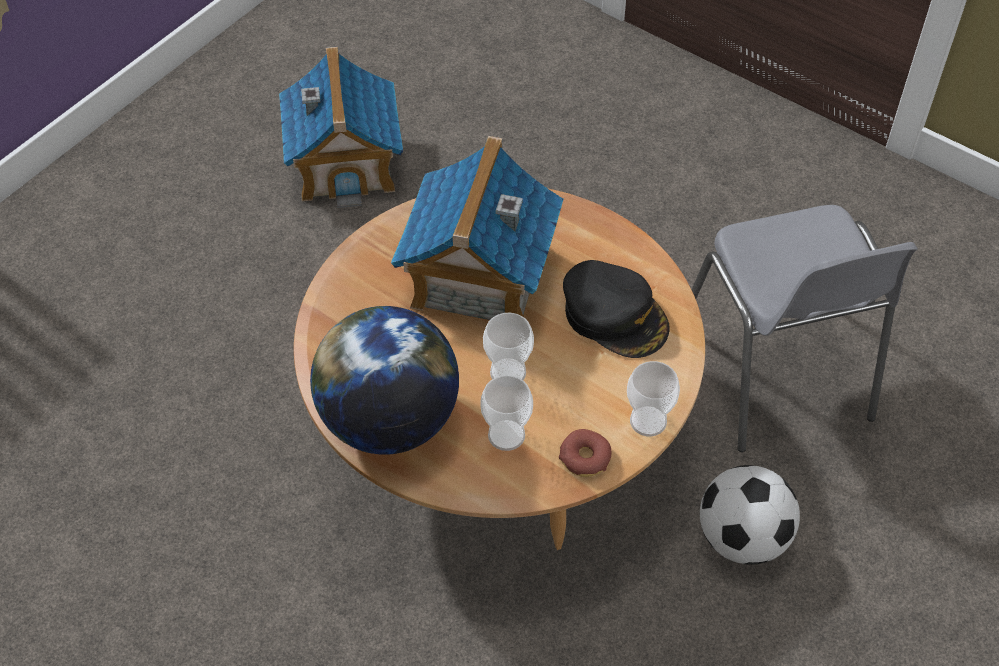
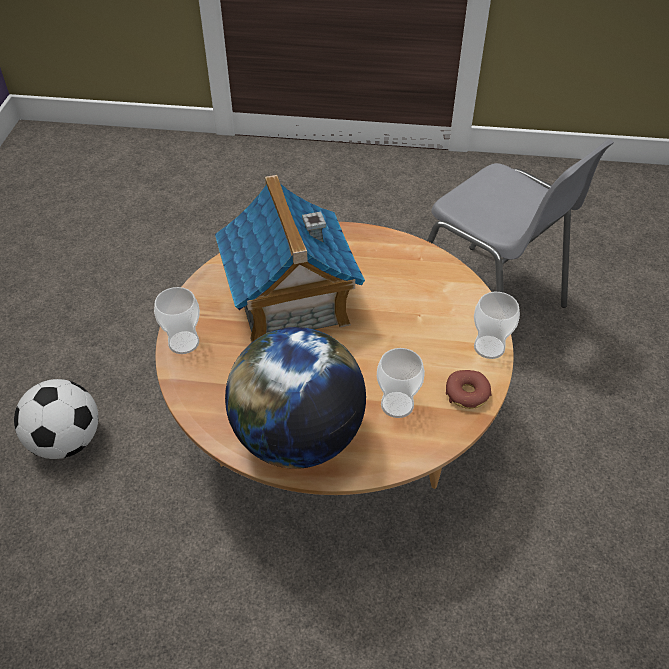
camera: 30 degrees left, 5 degrees down
(345, 163) = (93, 290): toy house -> none
(508, 372) = (363, 359): cup -> cup (183, 342)
(615, 315) = (408, 287): black cap -> none
(742, 538) = (547, 417): football -> football (66, 441)

